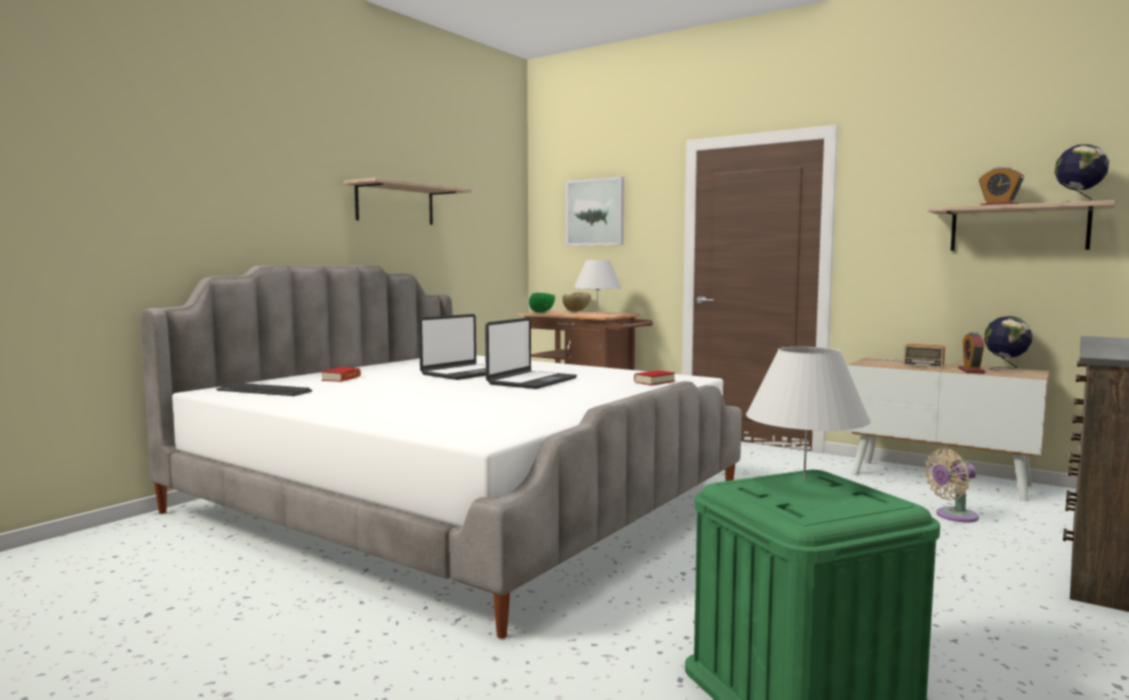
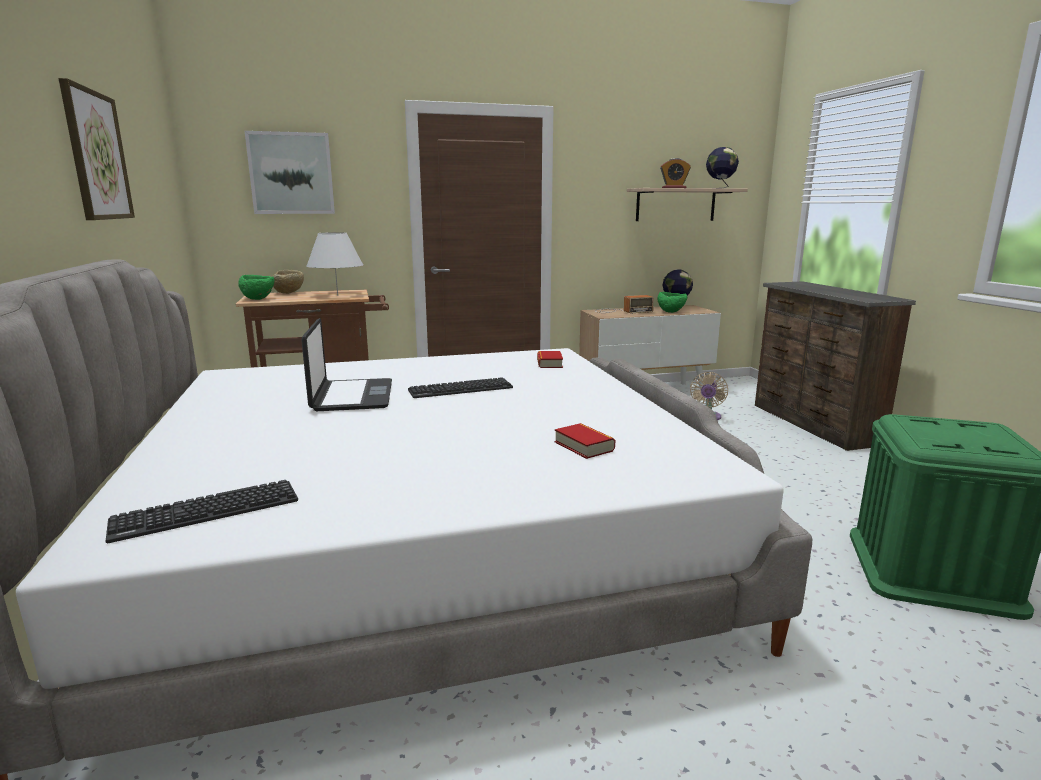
camera: 50 degrees left, 10 degrees up
(341, 378) = (229, 449): book -> book (584, 446)
(395, 204) = (97, 156): shelf -> picture
(531, 381) = (460, 389): laptop -> keyboard
(804, 480) = (920, 425): white table lamp -> none
(971, 371) = (671, 312): alarm clock -> green bowl

